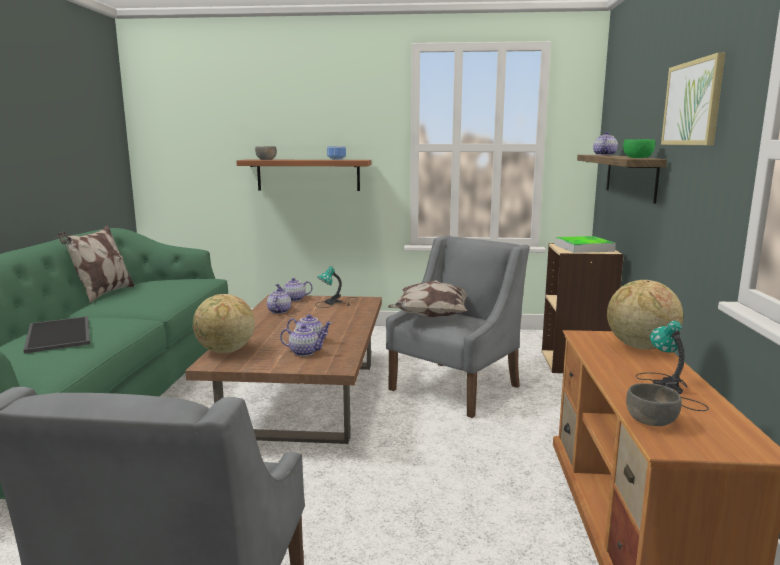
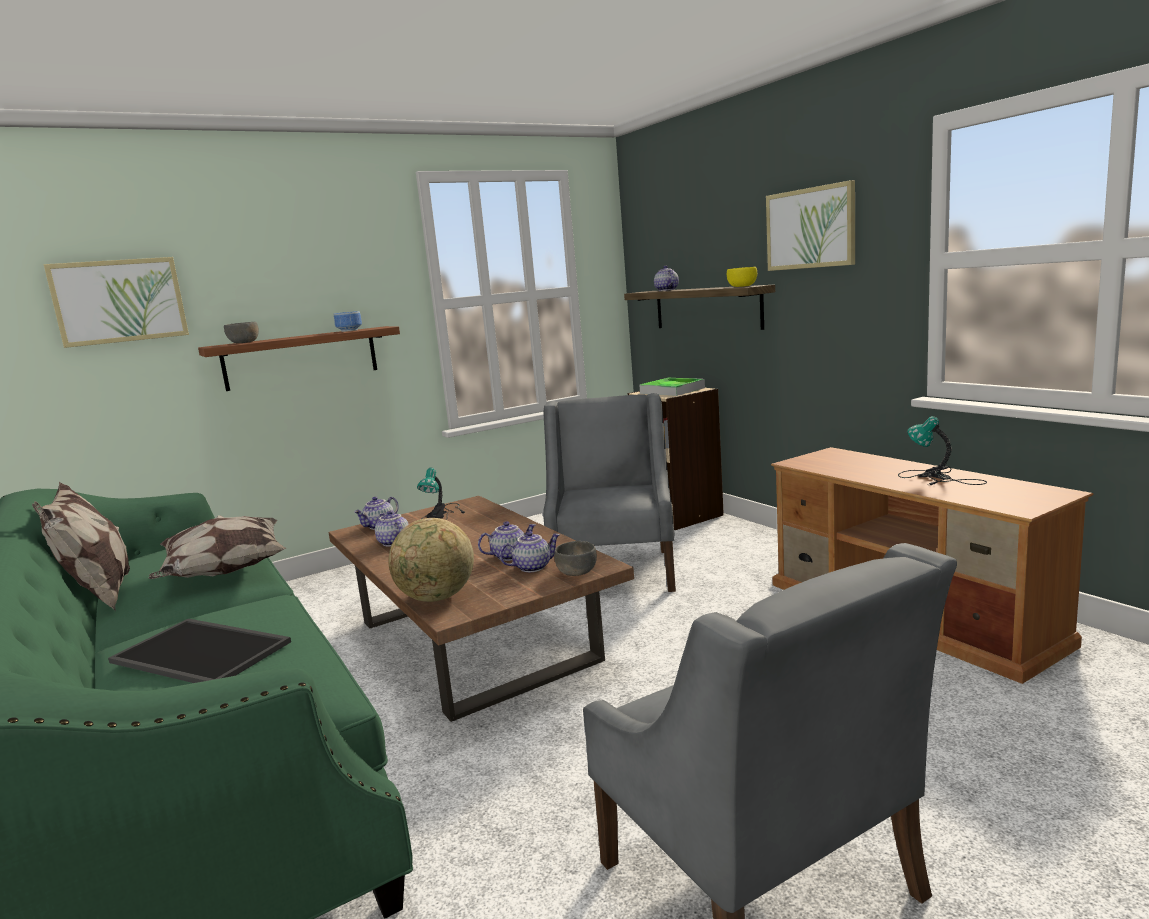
camera: 35 degrees left, 0 degrees up
(206, 125) = (119, 301): none -> picture
(430, 316) = (586, 495): pillow -> pillow (224, 573)
(638, 158) = (742, 286): green bowl -> yellow bowl
(640, 347) = (852, 458): globe -> none
(651, 420) = (977, 499): grey bowl -> grey bowl (577, 572)

